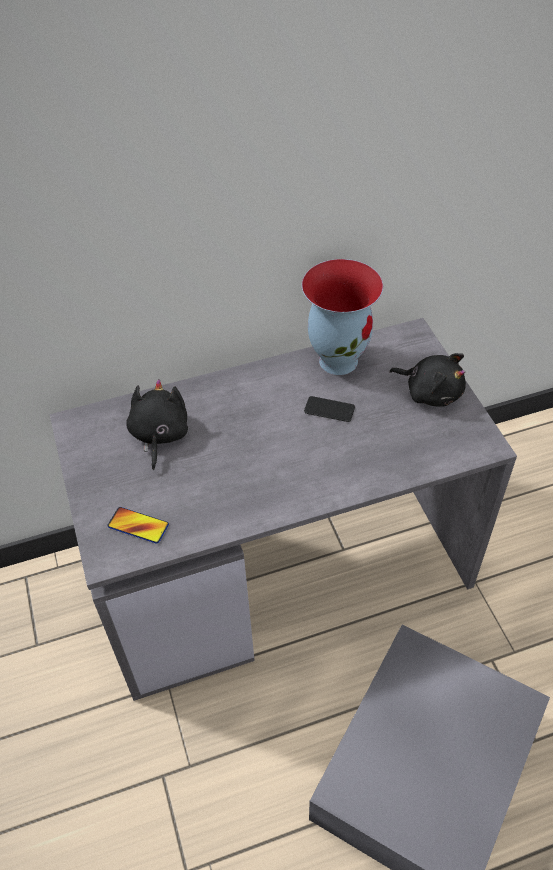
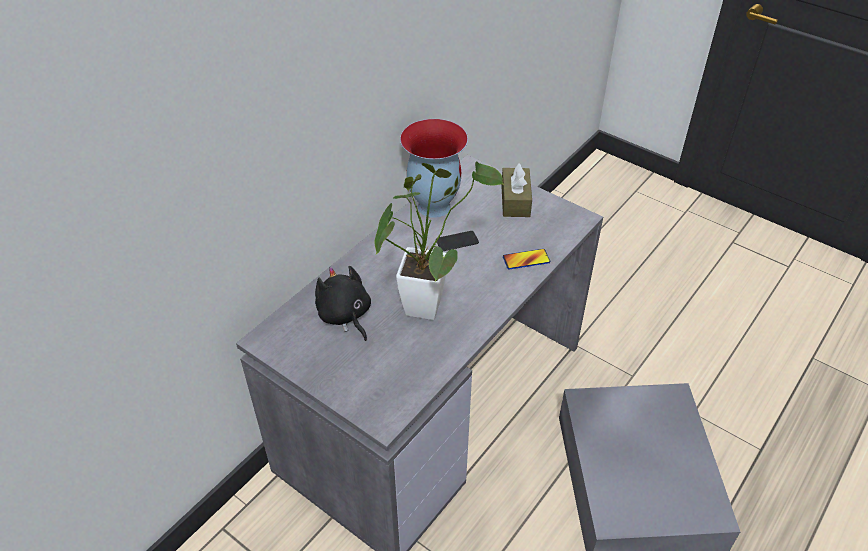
camera: 35 degrees left, 5 degrees down
(138, 526) = (388, 385): phone -> phone (526, 260)
(245, 458) = (426, 301): none -> potted plant
(430, 392) = (515, 200): black plush toy -> brown tissue box

